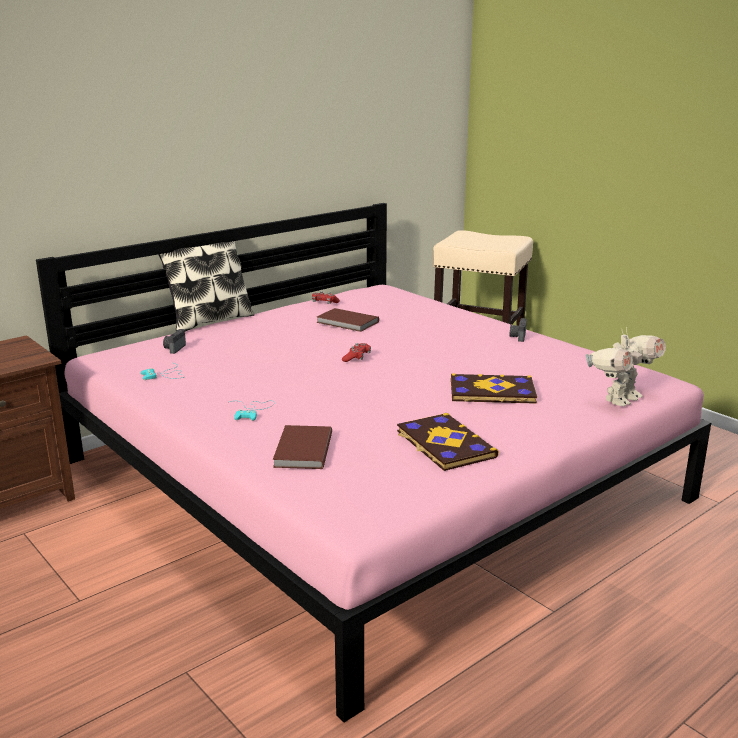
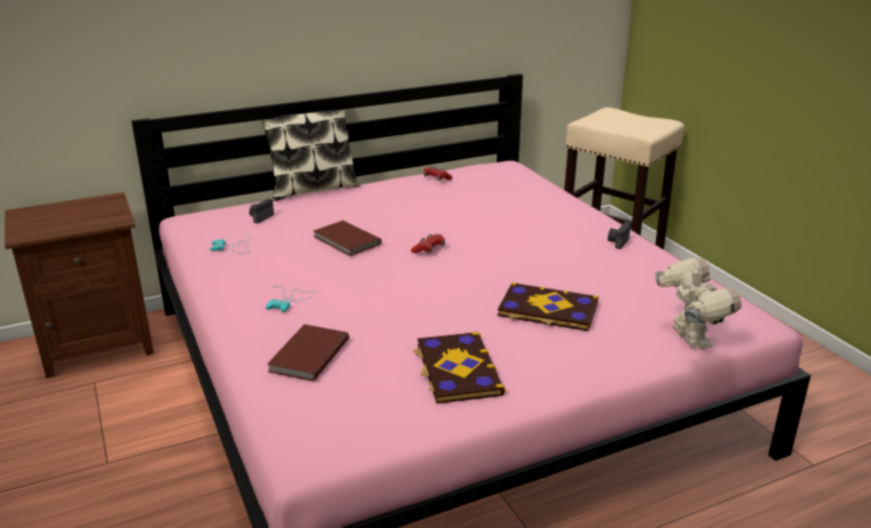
camera: 15 degrees right, 5 degrees up
(347, 322) = (444, 205): brown book -> brown book (346, 241)
(620, 399) = (689, 339): toy robot -> toy robot turned 75 degrees counterclockwise

